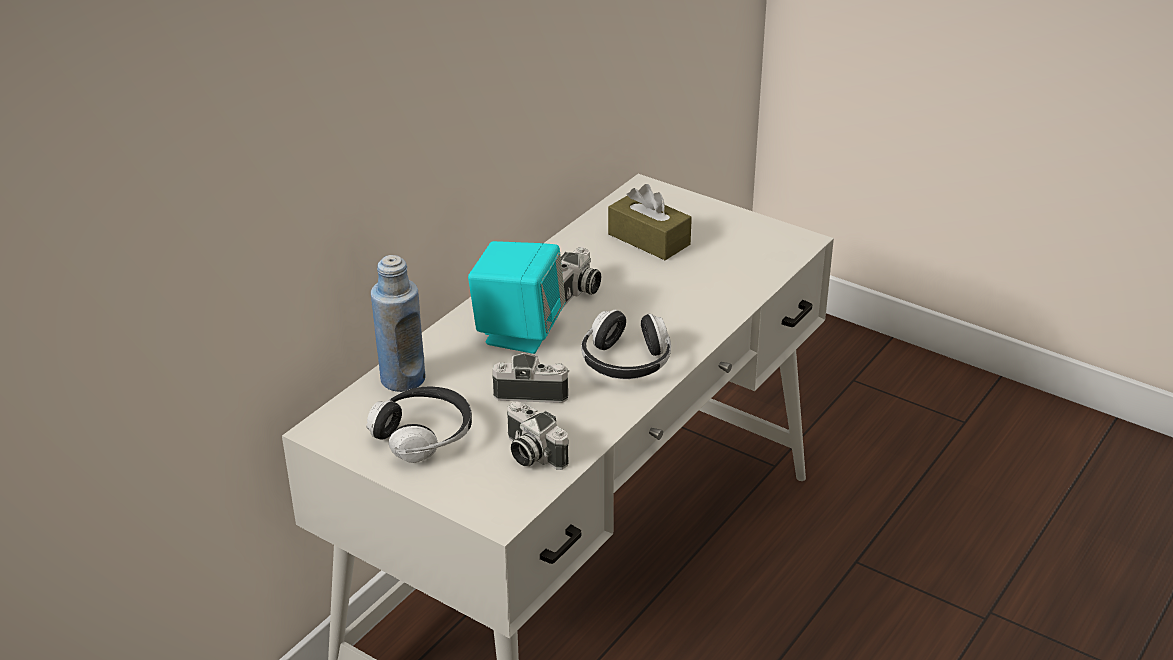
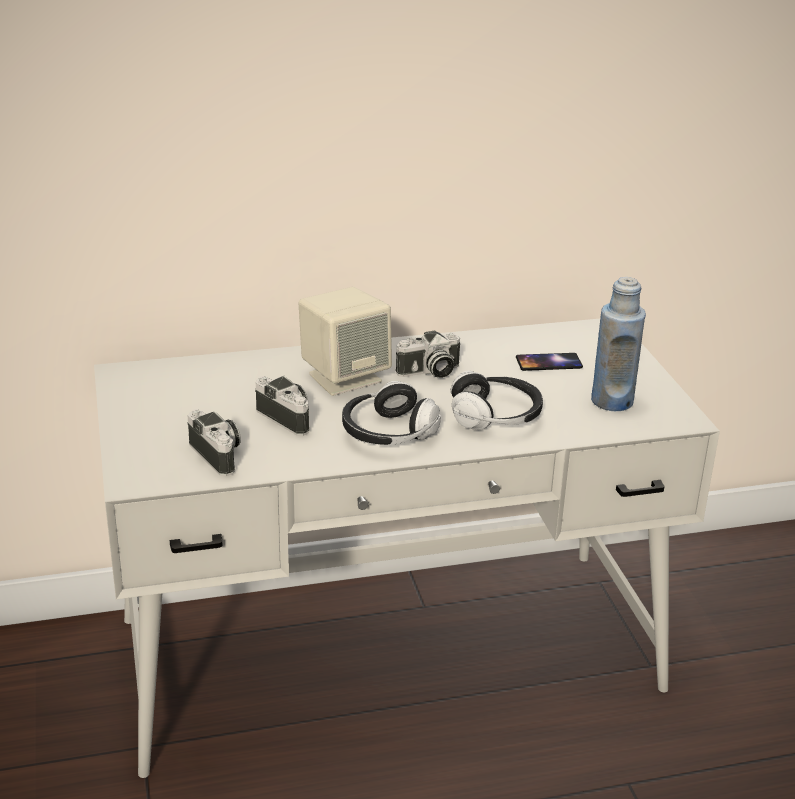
camera: 40 degrees right, 5 degrees down
(402, 379) = (219, 368): blue bottle -> blue bottle (612, 401)
(423, 436) = (172, 408): headphones -> headphones (495, 416)
(518, 332) = (344, 377): turquoise speaker -> beige speaker
(531, 454) = (219, 455): camera -> camera turned 150 degrees clockwise
(649, 239) = (549, 363): brown tissue box -> phone

